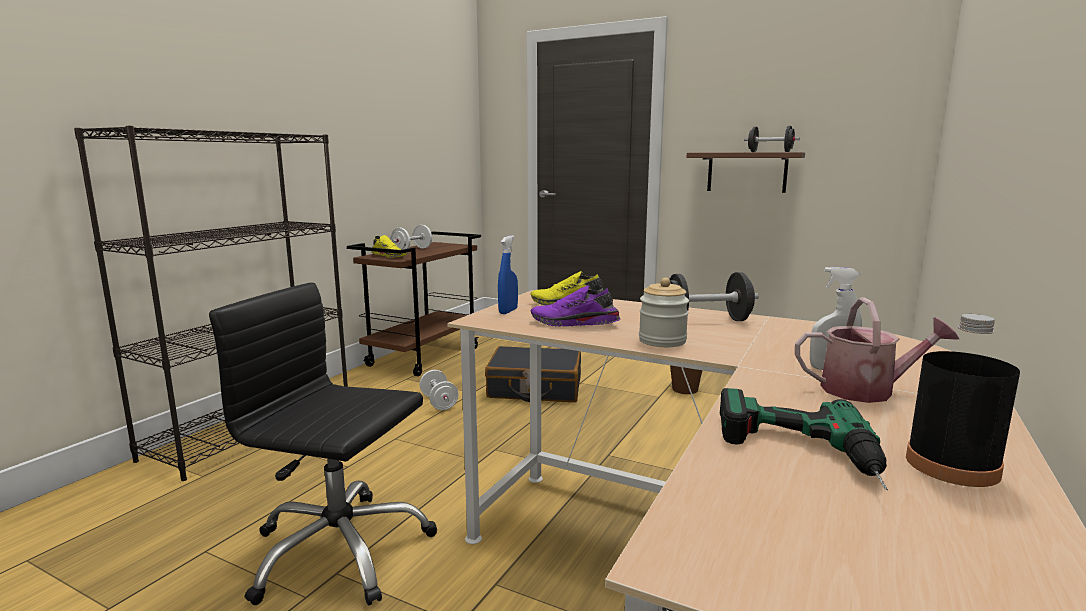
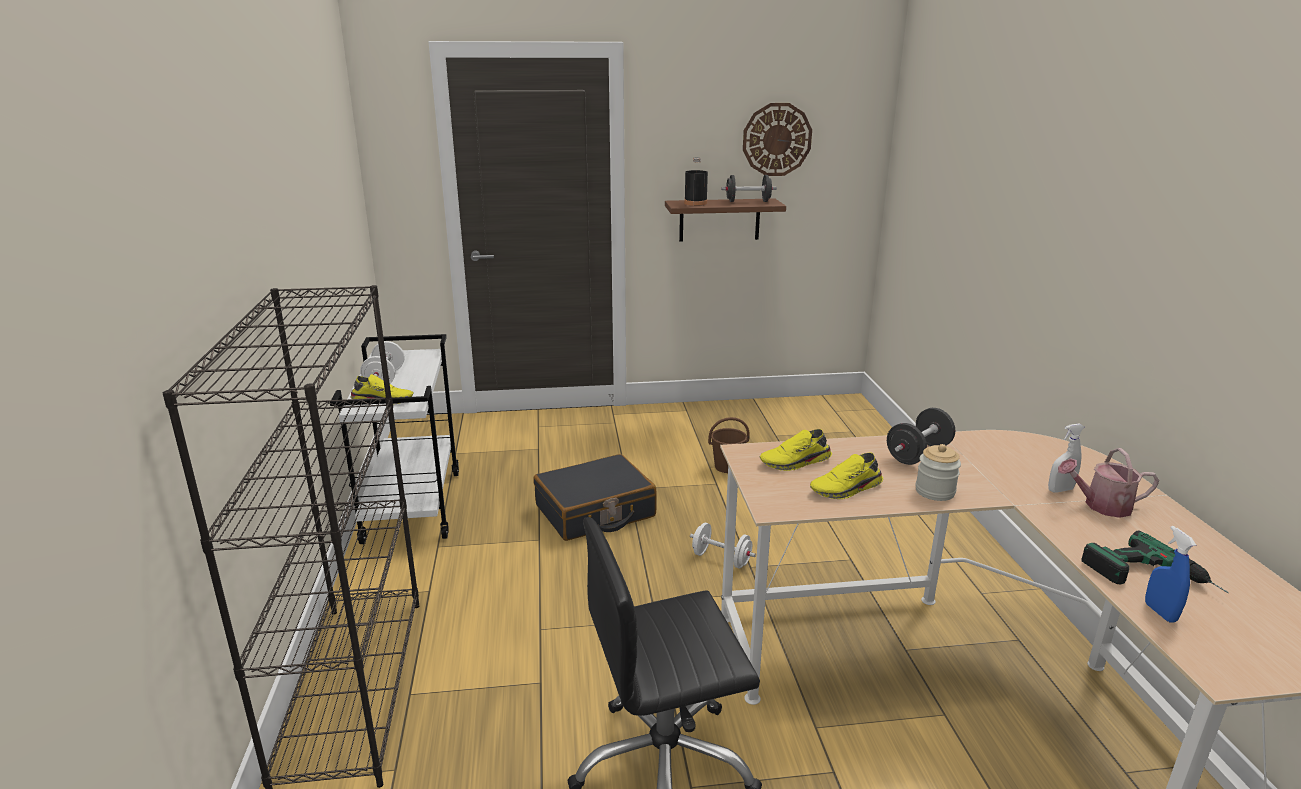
camera: 35 degrees left, 10 degrees up
(424, 356) = (411, 506): brown cart -> white cart
(439, 402) = (522, 566): white dumbbell -> white dumbbell (721, 559)
(508, 311) = (769, 488): blue spray bottle -> blue spray bottle (1160, 612)
(574, 324) = (846, 489): purple shoe -> yellow shoe
(808, 94) = (777, 139): none -> wall clock
(866, 390) = (1101, 506): watering can -> watering can turned 150 degrees counterclockwise
(951, 466) = (1206, 558): black bottle -> black bottle (695, 203)

